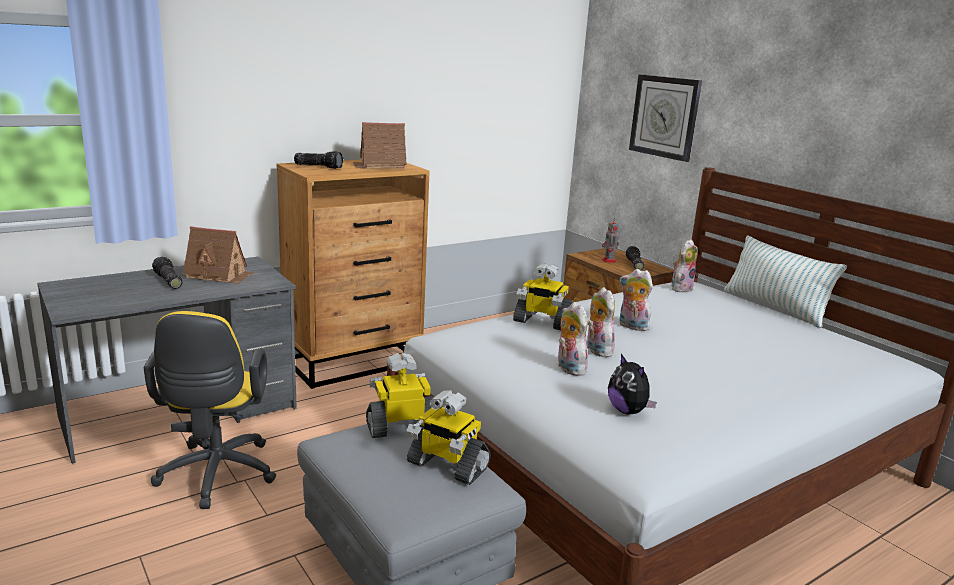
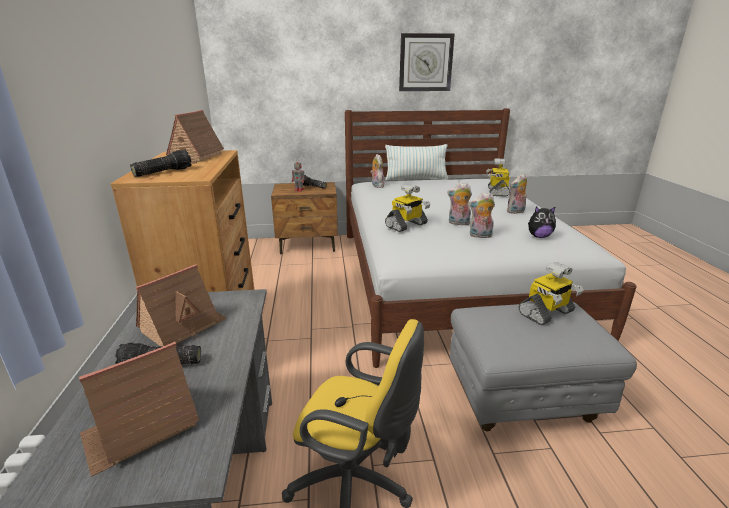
camera: 60 degrees left, 5 degrees up
(104, 292) = (142, 428): none -> toy house
(401, 426) = (489, 317): toy robot -> toy robot (497, 192)
(631, 327) = (429, 208): plush toy -> plush toy (515, 212)
(665, 117) = (298, 82): wall clock -> wall clock (425, 62)

